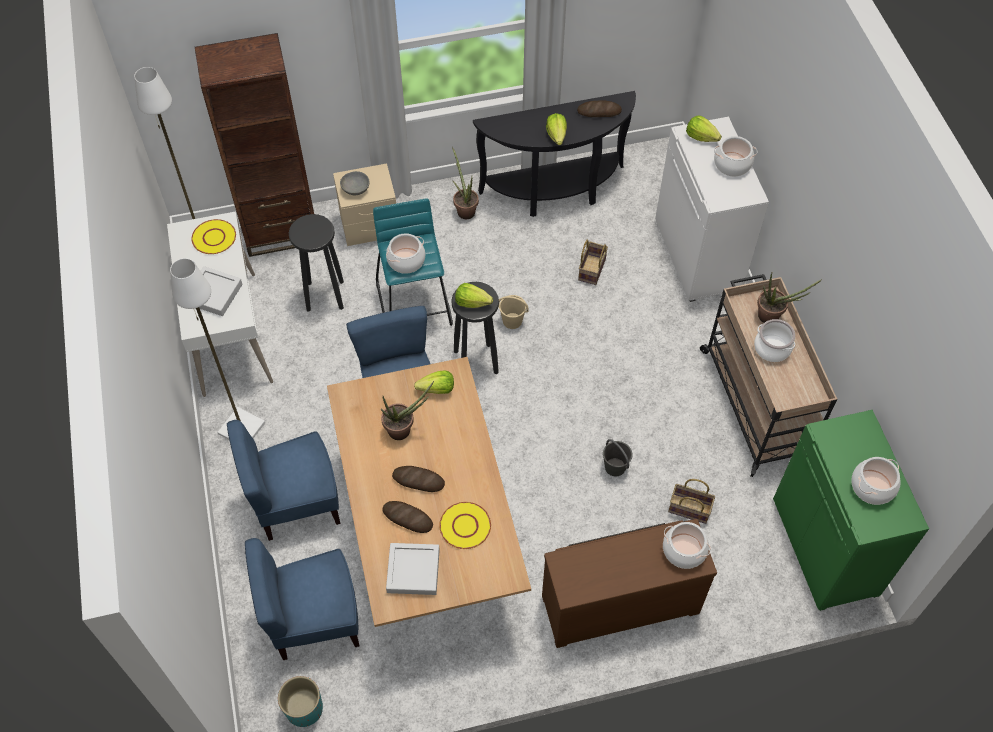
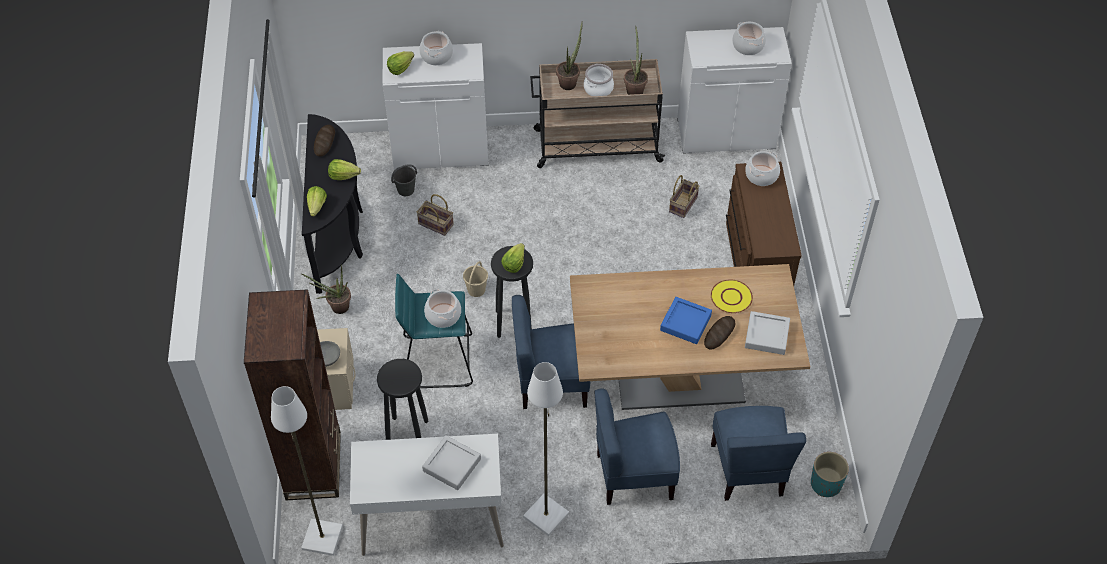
camera: 80 degrees left, 5 degrees down
(214, 237) = (380, 461): yellow plate -> none
(296, 503) = (634, 475): blue chair -> blue chair turned 90 degrees clockwise
(404, 430) = (635, 327): potted plant -> potted plant (634, 88)
(418, 480) = (685, 323): bread -> blue tray
(437, 389) = (599, 300): lettuce -> lettuce (317, 207)
(615, 467) = (638, 243): grey bucket -> grey bucket (406, 190)
(826, 547) = (726, 133): green cabinet -> white cabinet

